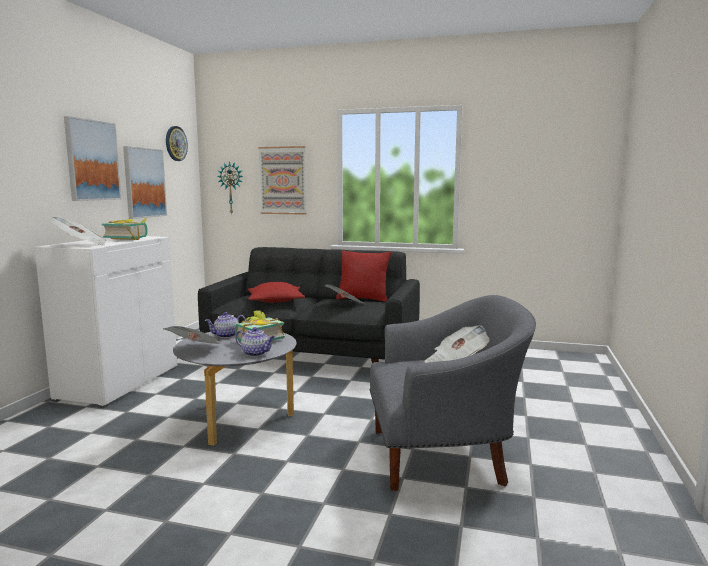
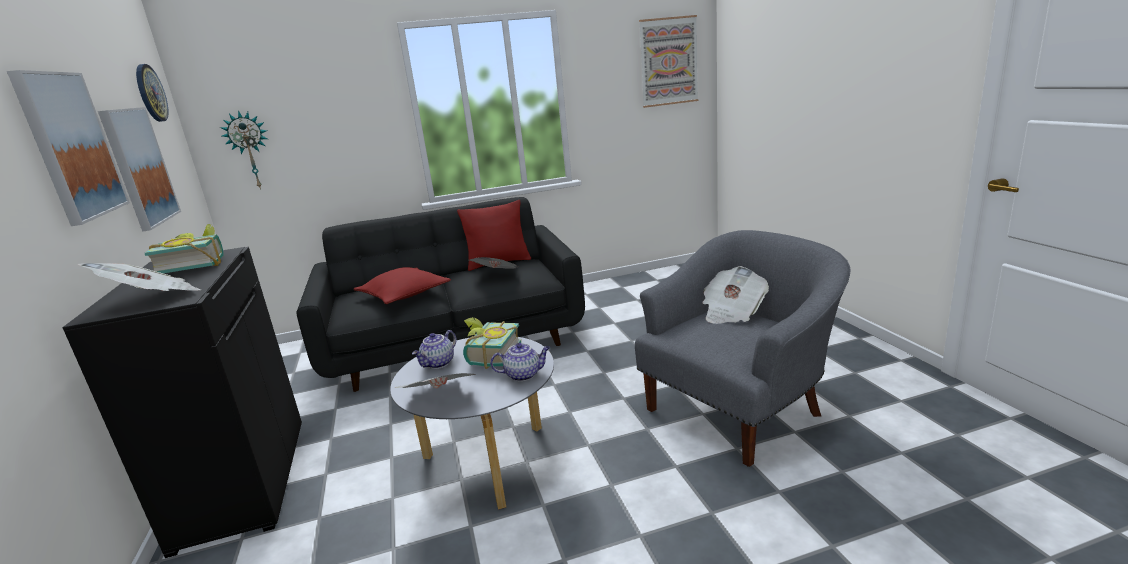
camera: 30 degrees left, 10 degrees up
(119, 382) = (242, 481): white cabinet -> black cabinet
(283, 180) = (333, 129): picture -> picture (668, 61)

